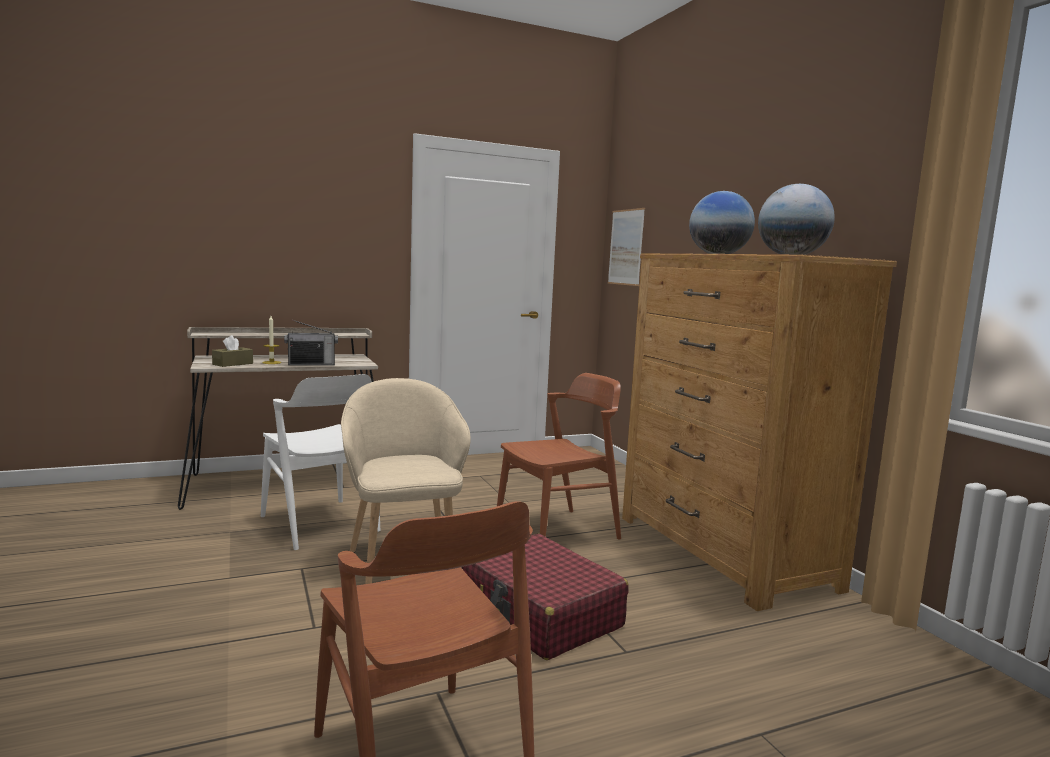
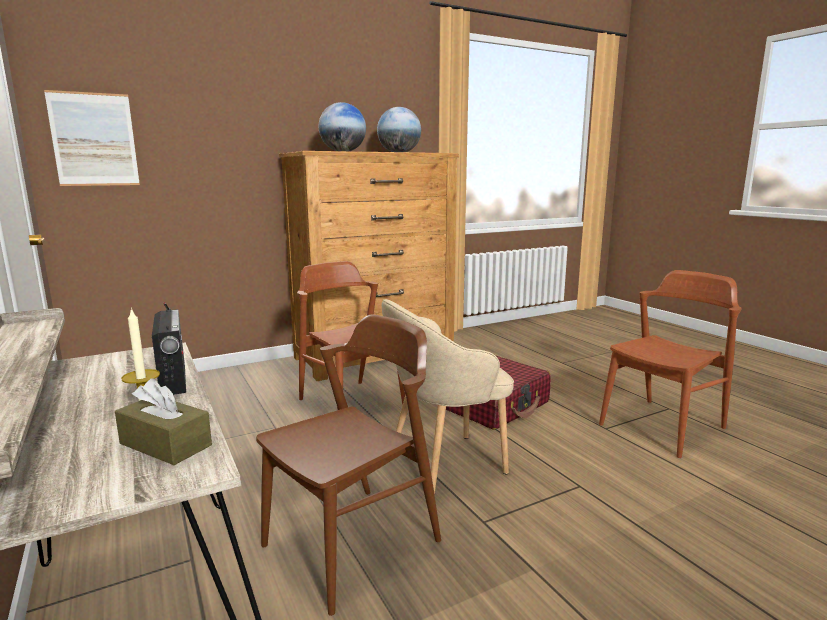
camera: 95 degrees left, 5 degrees up
(320, 523) = (353, 543): white chair -> brown chair

